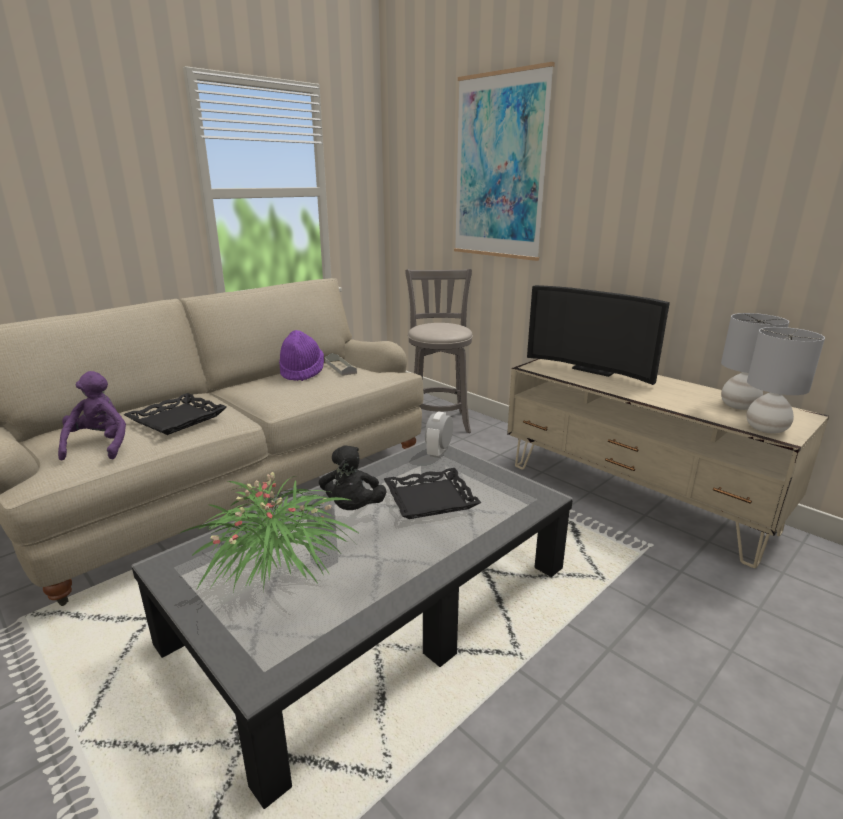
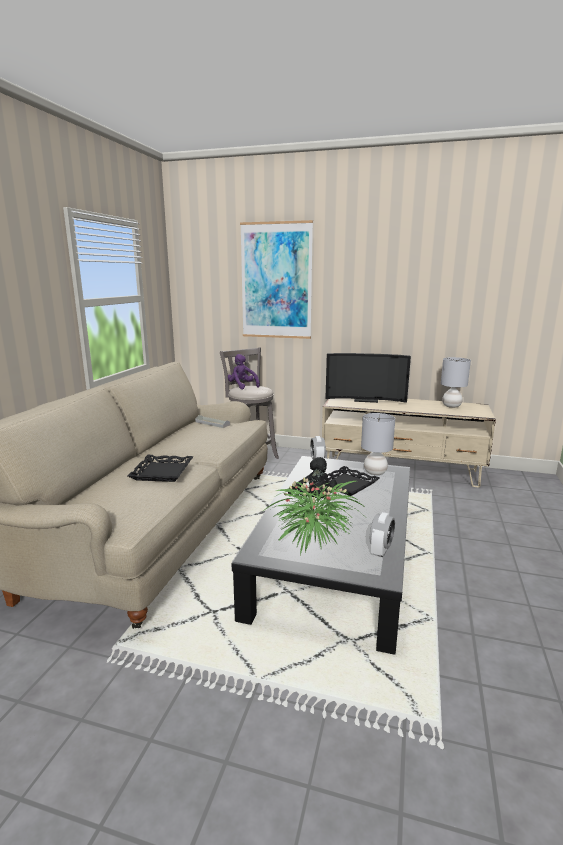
camera: 30 degrees left, 5 degrees down
(99, 446) = (136, 498): purple plush toy -> purple plush toy (242, 386)
(302, 372) = (191, 430): purple hat -> none
(320, 628) = (381, 550): none -> alarm clock
(766, 429) = (474, 413): grey table lamp -> grey table lamp (375, 472)

